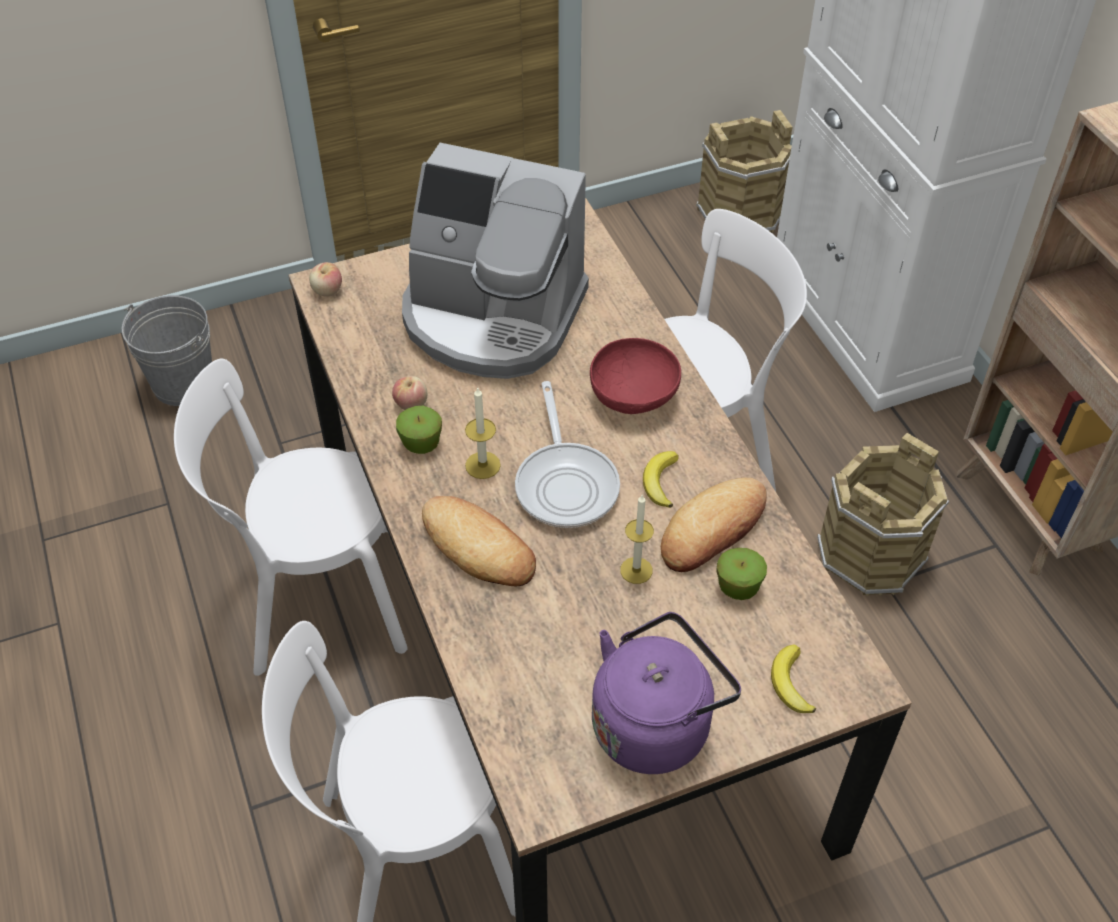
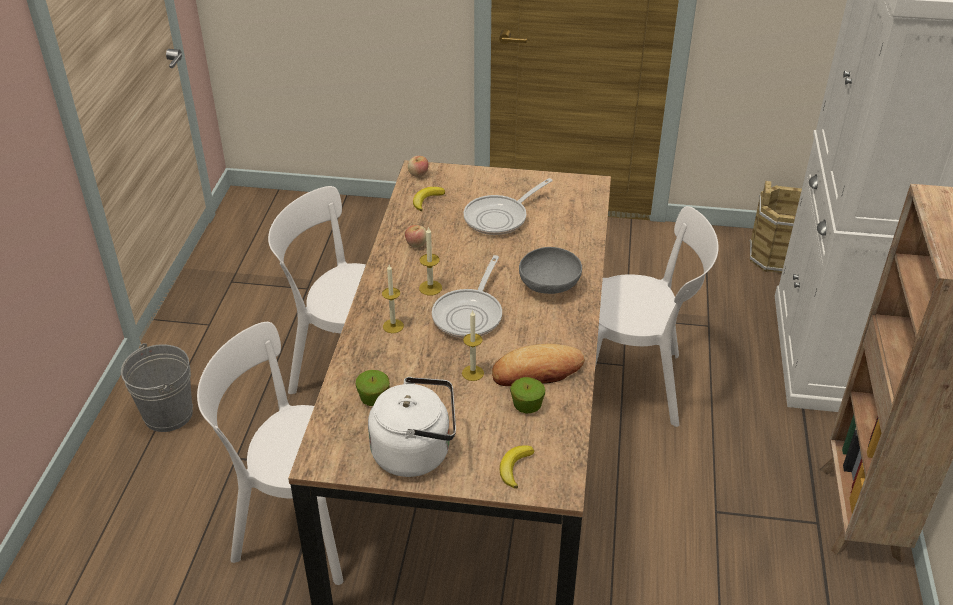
camera: 30 degrees right, 10 degrees down
(183, 383) = (360, 232): grey bucket -> grey bucket (168, 414)
(421, 443) = (405, 264): apple -> apple (374, 398)
(478, 547) = (393, 326): bread -> candle
(492, 317) = (500, 218): coffee machine -> frying pan
(634, 396) = (549, 286): red bowl -> grey bowl
(655, 723) = (416, 452): purple kettle -> white kettle
(660, 481) = (527, 335): banana -> banana (427, 200)
(871, 554) = (719, 489): brown bucket -> none

